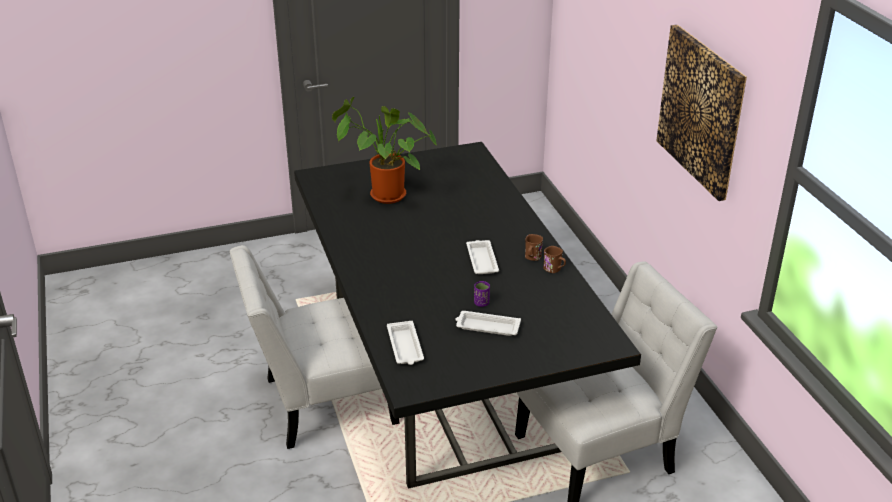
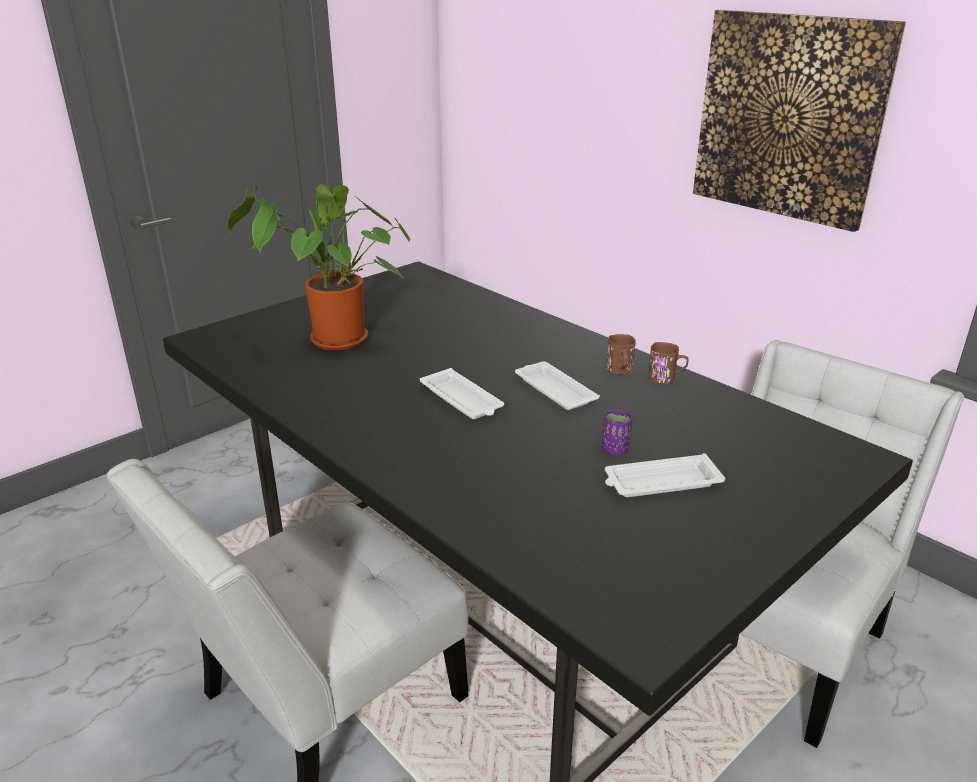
camera: 25 degrees left, 5 degrees down
(405, 347) = (562, 558): white tray -> white tray (462, 400)

